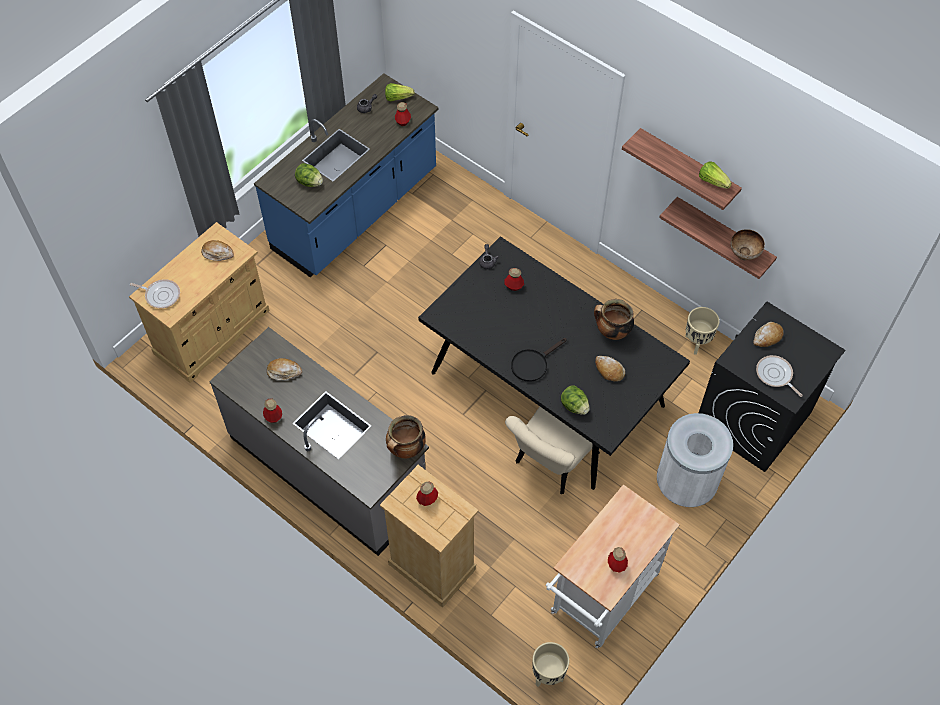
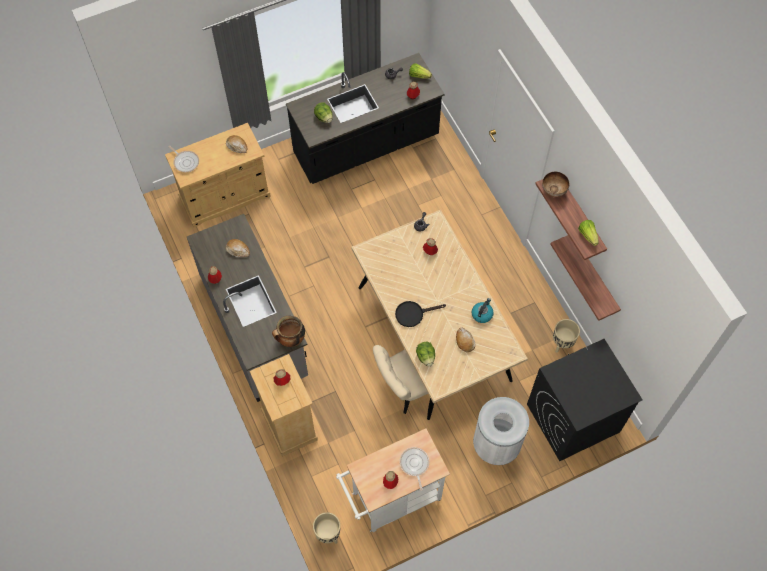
camera: 25 degrees right, 5 degrees up
(356, 211) = (366, 146): blue counter -> black counter
(548, 389) = (434, 333): black dining table -> beige dining table
(612, 332) = (482, 314): cooking pot -> kettle
(744, 254) = (597, 297): bowl -> bowl (554, 191)
(767, 337) = (588, 365): bread -> none
(775, 375) = (578, 396): frying pan -> frying pan (414, 464)

